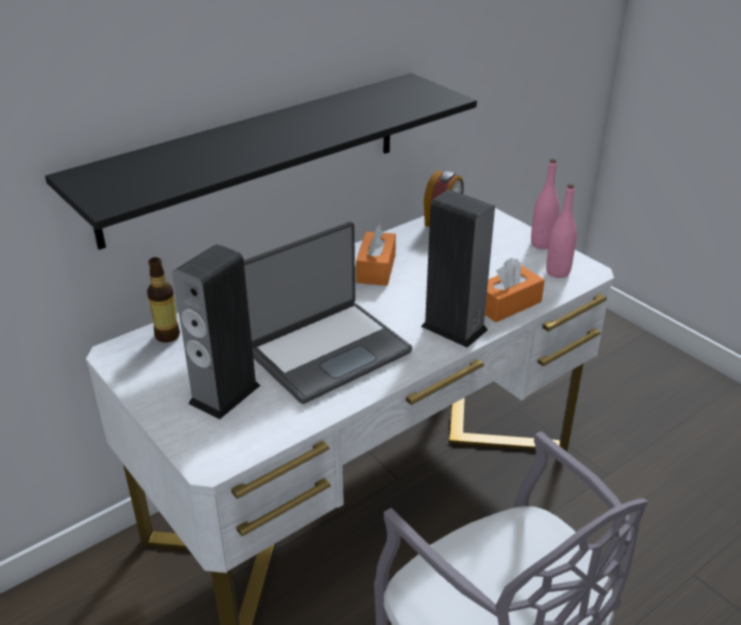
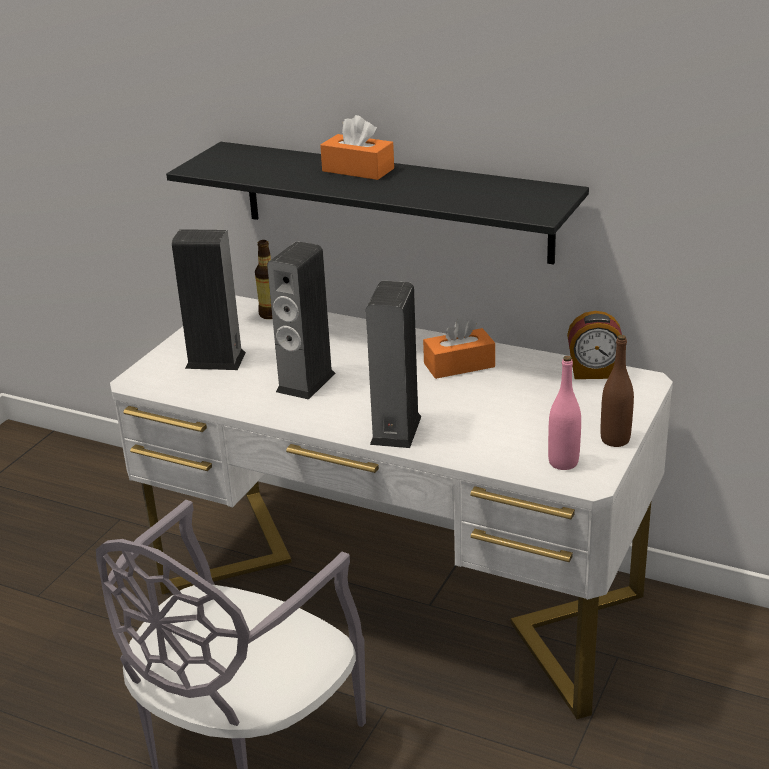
camera: 65 degrees right, 5 degrees down
(328, 351) = (306, 382): laptop -> speaker
(507, 304) = (466, 448): orange tissue box -> orange tissue box (358, 170)
(542, 244) = (615, 440): pink bottle -> brown bottle

